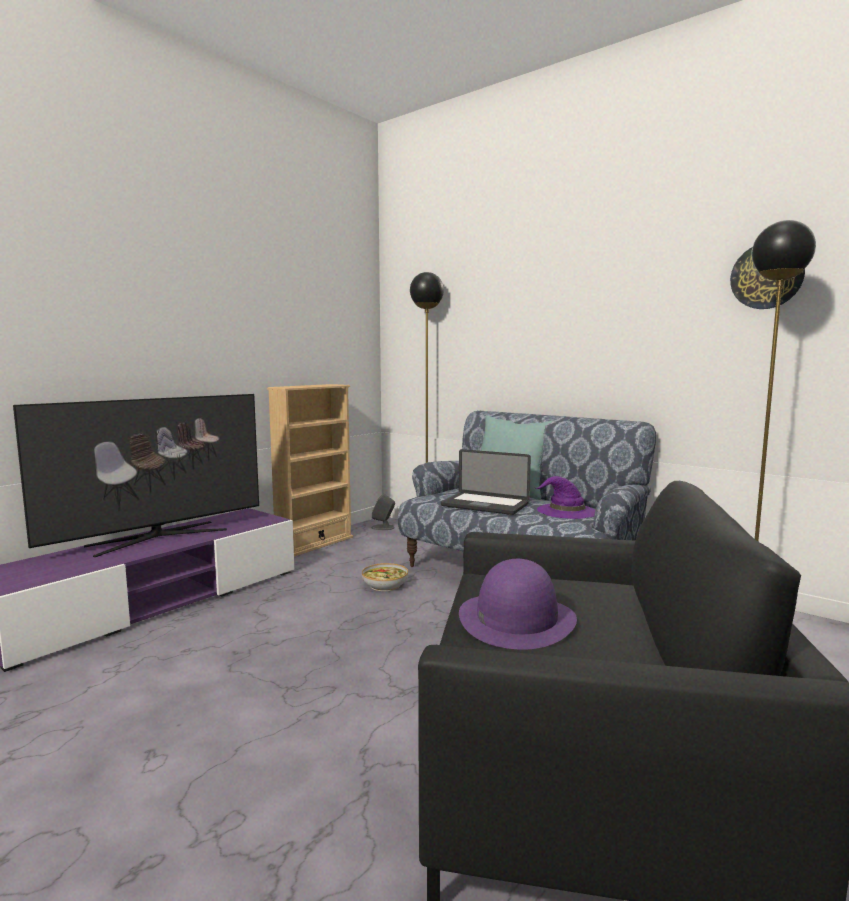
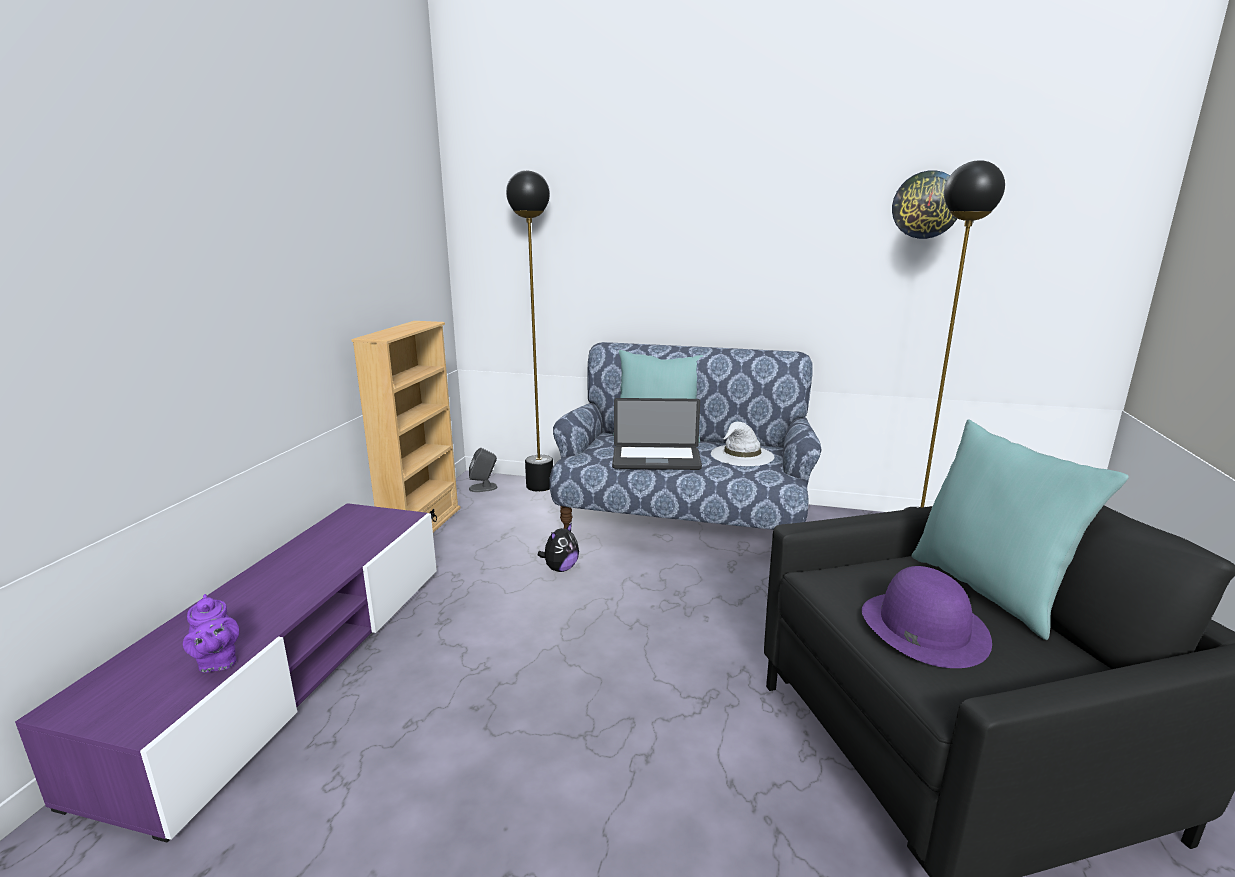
camera: 25 degrees left, 10 degrees up
(78, 568) = (217, 662): none -> purple teapot
(157, 538) = (276, 580): television -> none
(385, 585) = (560, 568): bowl -> plush toy
(566, 511) = (742, 455): purple hat -> white hat
(632, 611) = (989, 590): none -> turquoise pillow

